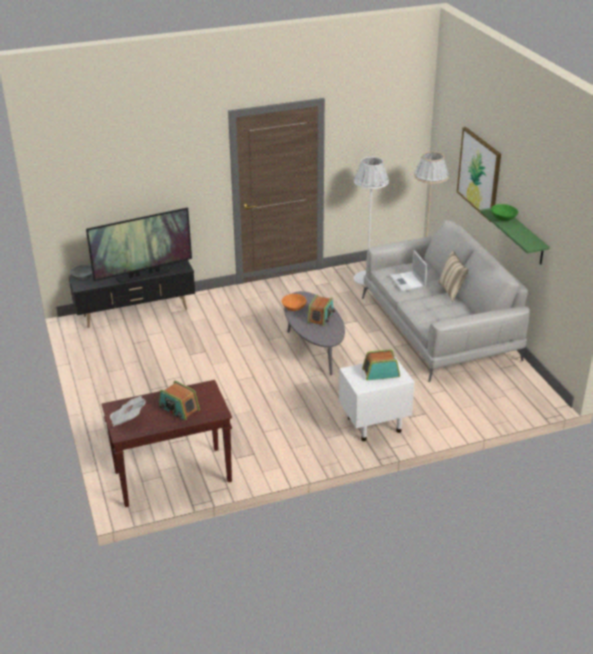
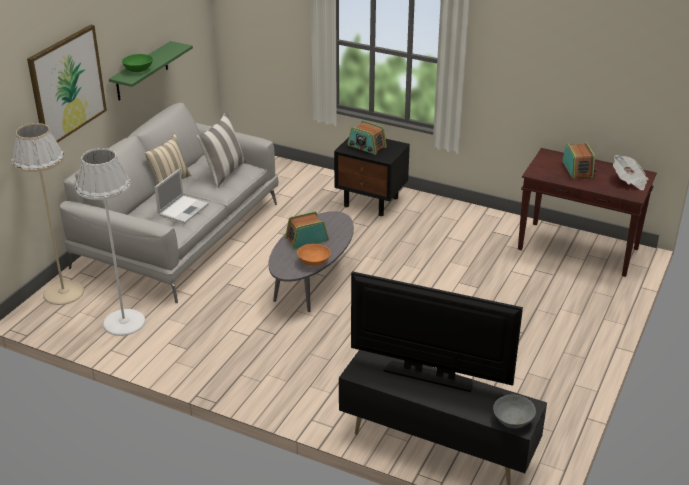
camera: 135 degrees left, 0 degrees up
(373, 424) = (372, 202): white nightstand -> black nightstand
(439, 315) = (224, 173): none -> pillow

